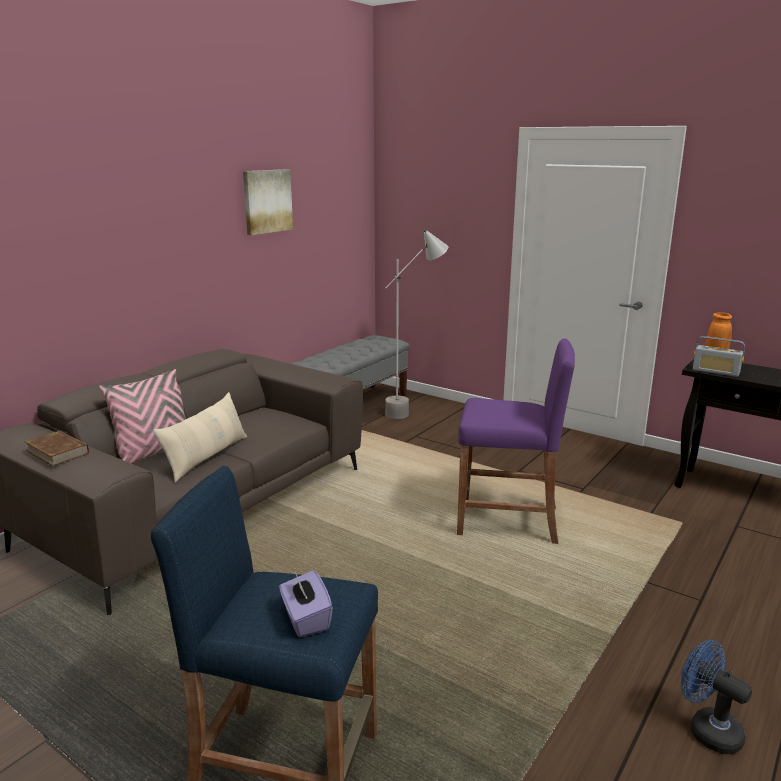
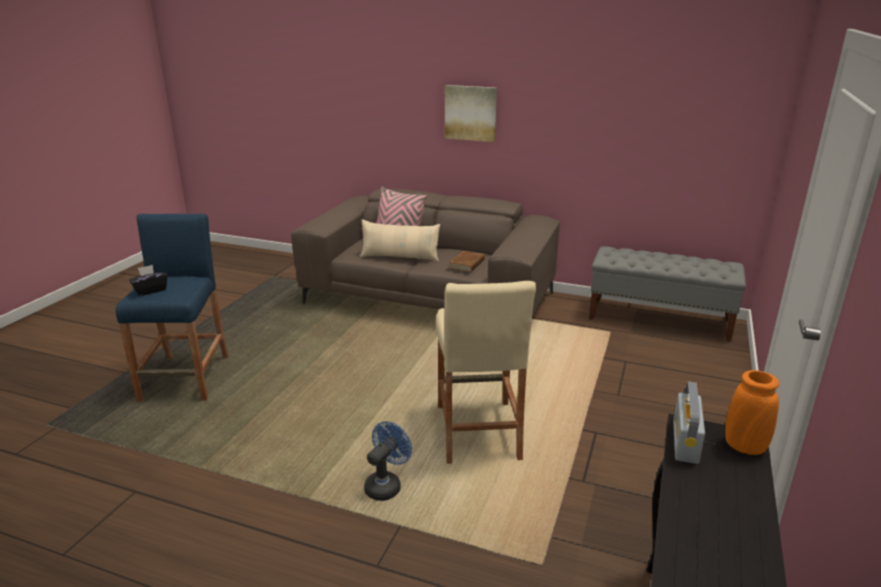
camera: 75 degrees right, 5 degrees up
(57, 452) = (335, 211): brown book -> brown book (467, 264)
(267, 201) = (606, 88): picture -> picture (470, 113)
(305, 619) = (150, 290): purple tissue box -> black tissue box
(414, 411) = (690, 352): grey floor lamp -> none
(508, 521) = (477, 431): purple stool -> beige stool
(707, 729) = (196, 550): blue fan -> blue fan (386, 485)

